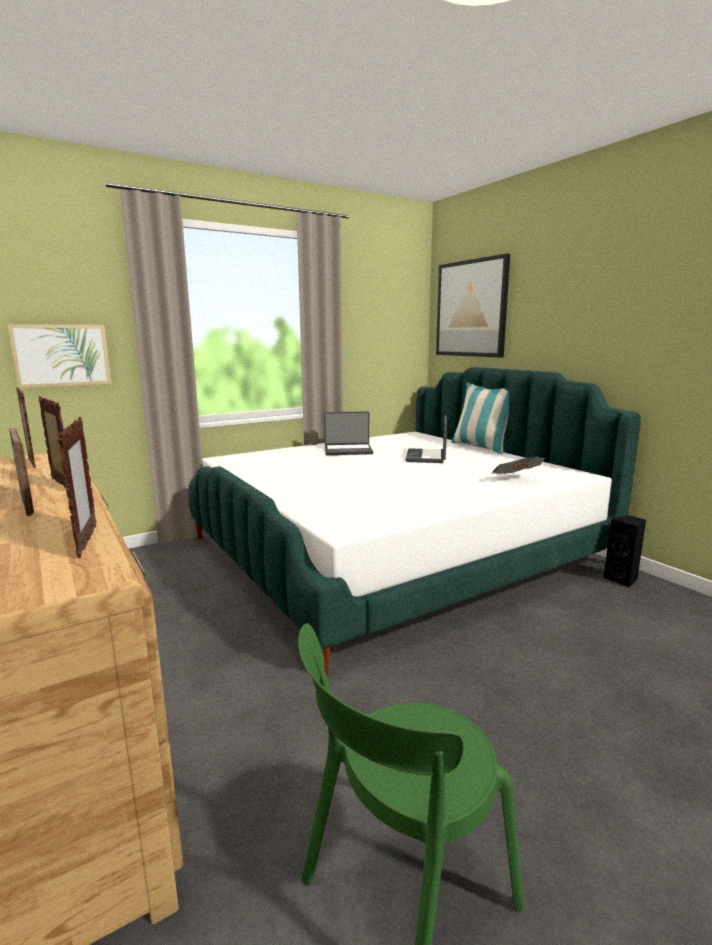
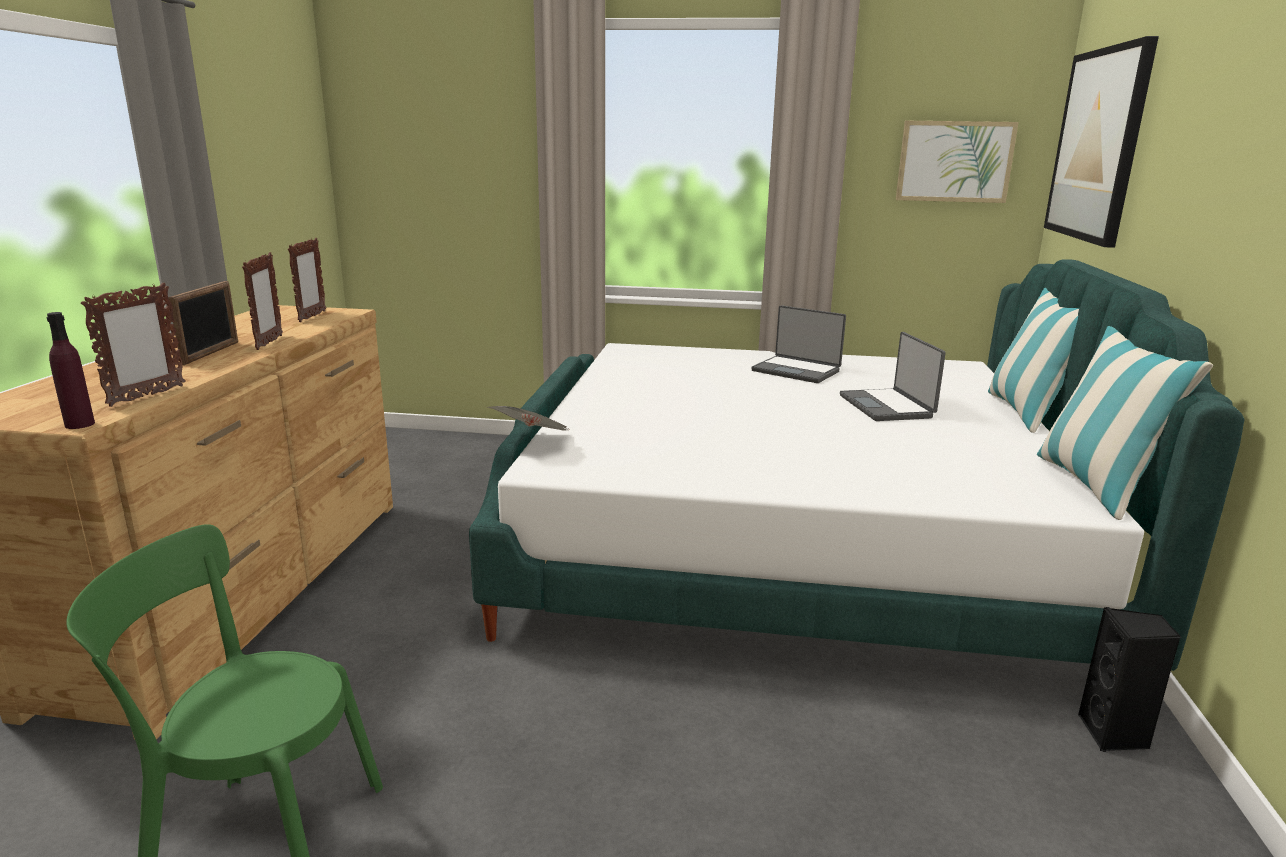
camera: 40 degrees right, 5 degrees up
(62, 355) = (466, 197): picture -> picture (954, 161)
(101, 577) = (79, 424): none -> purple bottle
(427, 457) = (887, 406): laptop -> laptop turned 60 degrees counterclockwise
(516, 479) = (938, 477): newspaper -> newspaper (533, 440)
(566, 467) = (1095, 486): none -> pillow

